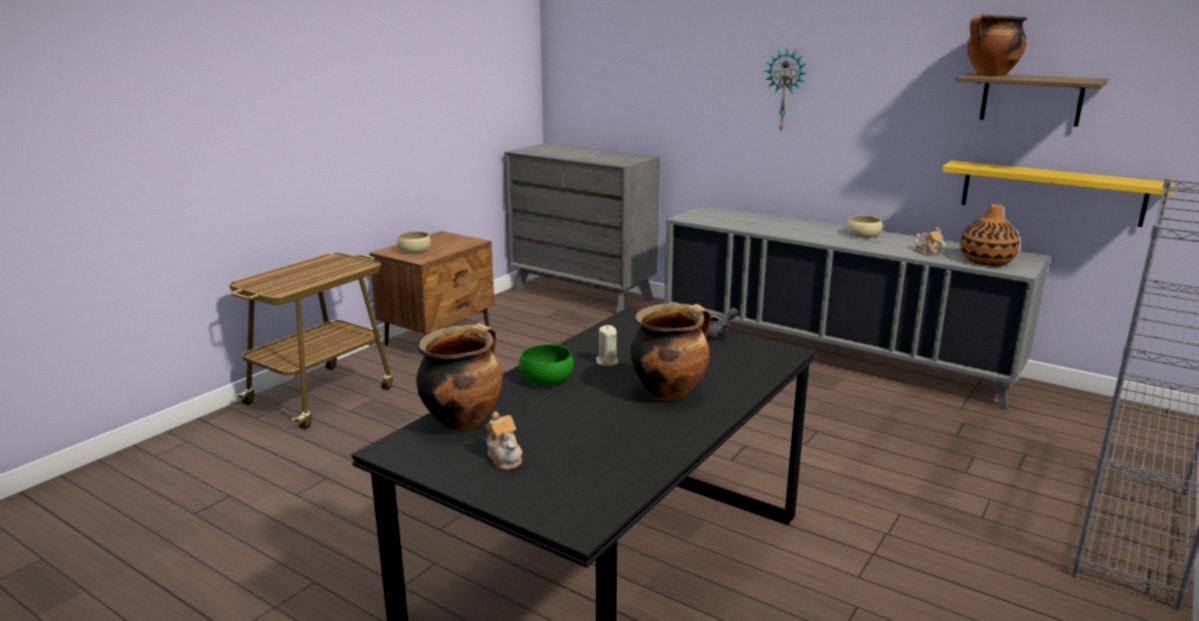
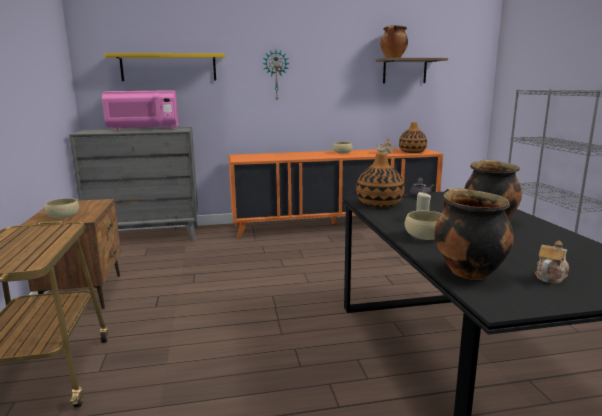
camera: 45 degrees left, 5 degrees down
(505, 457) = (550, 276): teapot -> teapot turned 60 degrees counterclockwise
(546, 378) = (425, 236): green bowl -> beige bowl
(593, 154) = (144, 129): none -> pink microwave
(632, 328) = (379, 204): none -> vase
(831, 353) = (334, 224): grey cabinet -> orange cabinet
(1051, 193) = (417, 117): yellow shelf -> yellow shelf (168, 67)

